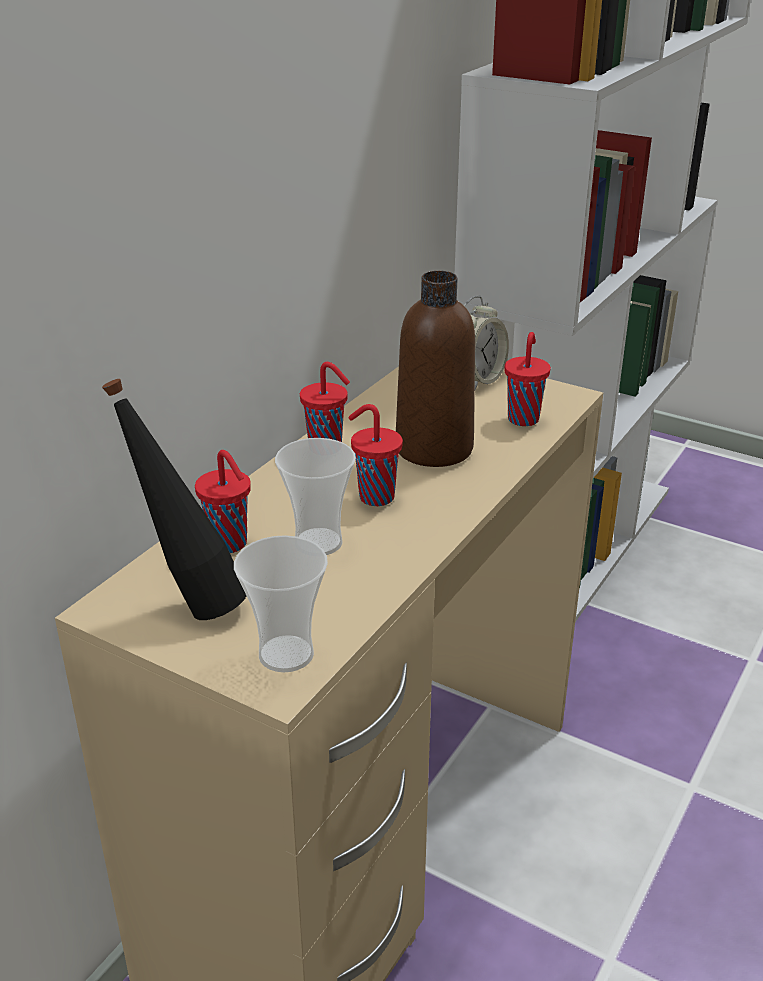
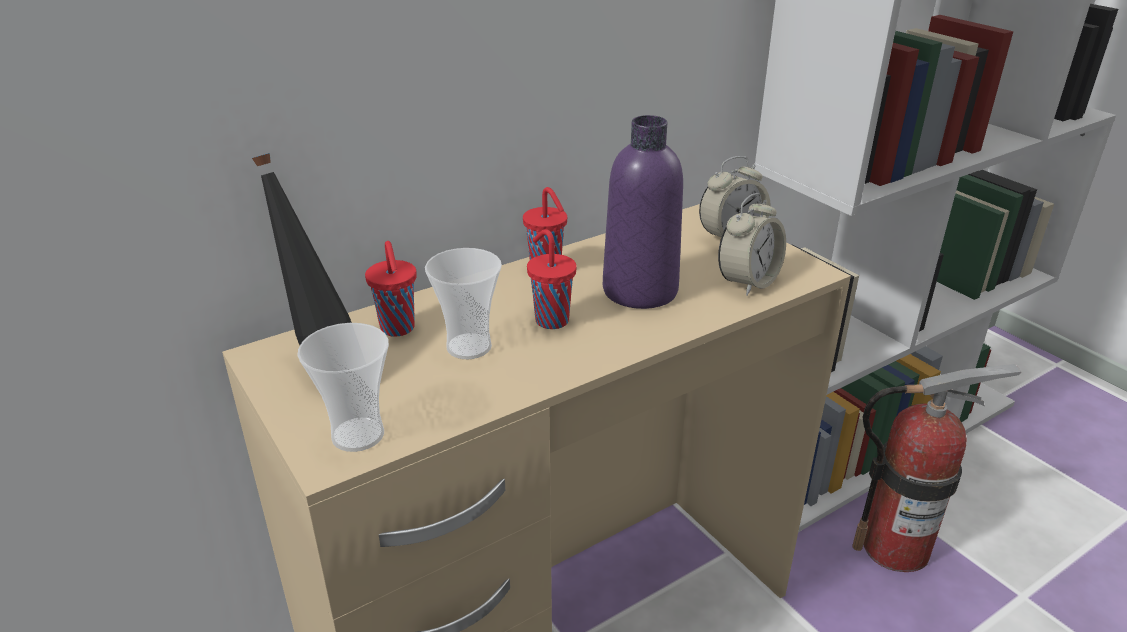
camera: 25 degrees right, 0 degrees up
(434, 449) = (640, 290): brown bottle -> purple bottle
(523, 418) = (748, 282): red cup -> alarm clock
(633, 651) = (895, 547): none -> fire extinguisher

